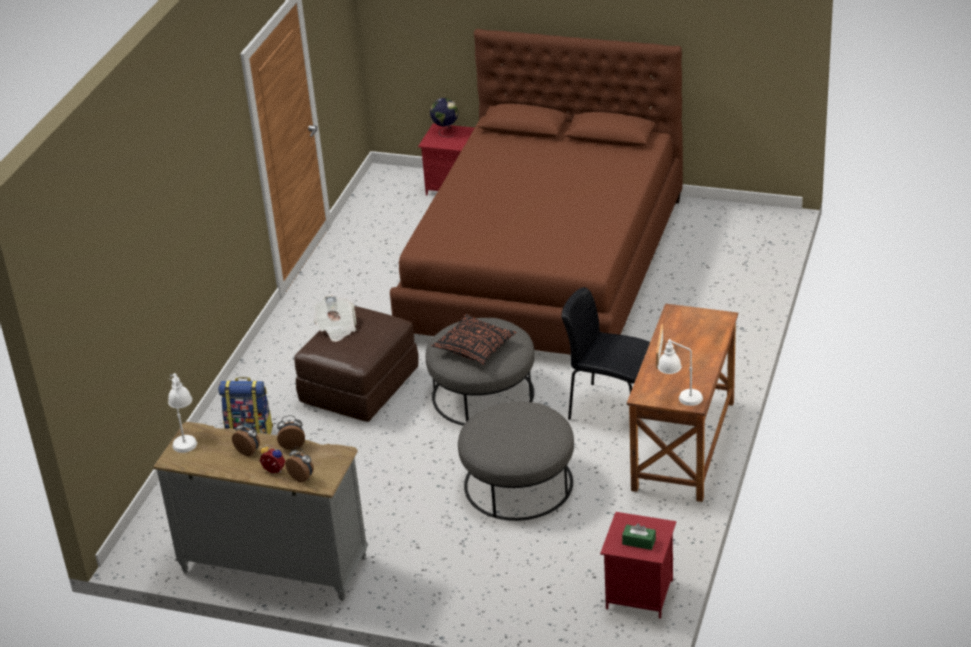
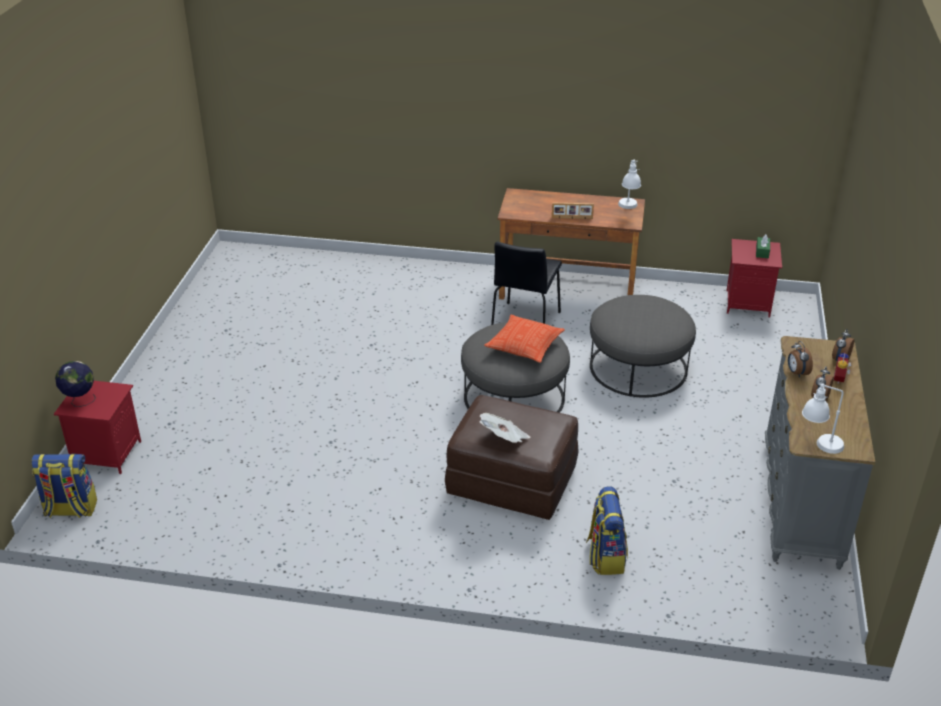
camera: 100 degrees left, 0 degrees up
(390, 179) = (70, 509): none -> backpack
(475, 348) = (524, 347): black pillow -> orange pillow
(546, 267) = (295, 374): brown bed -> none

